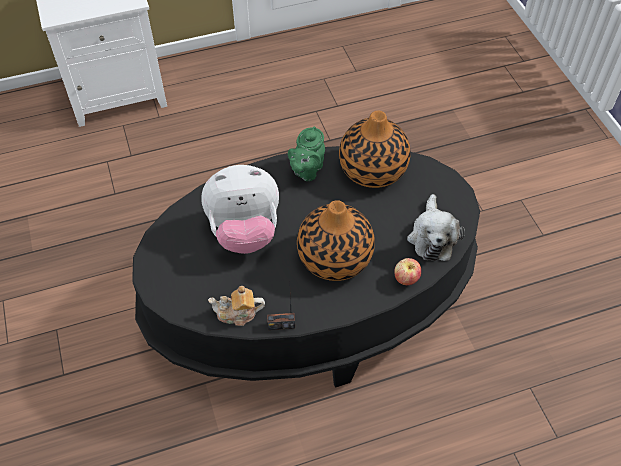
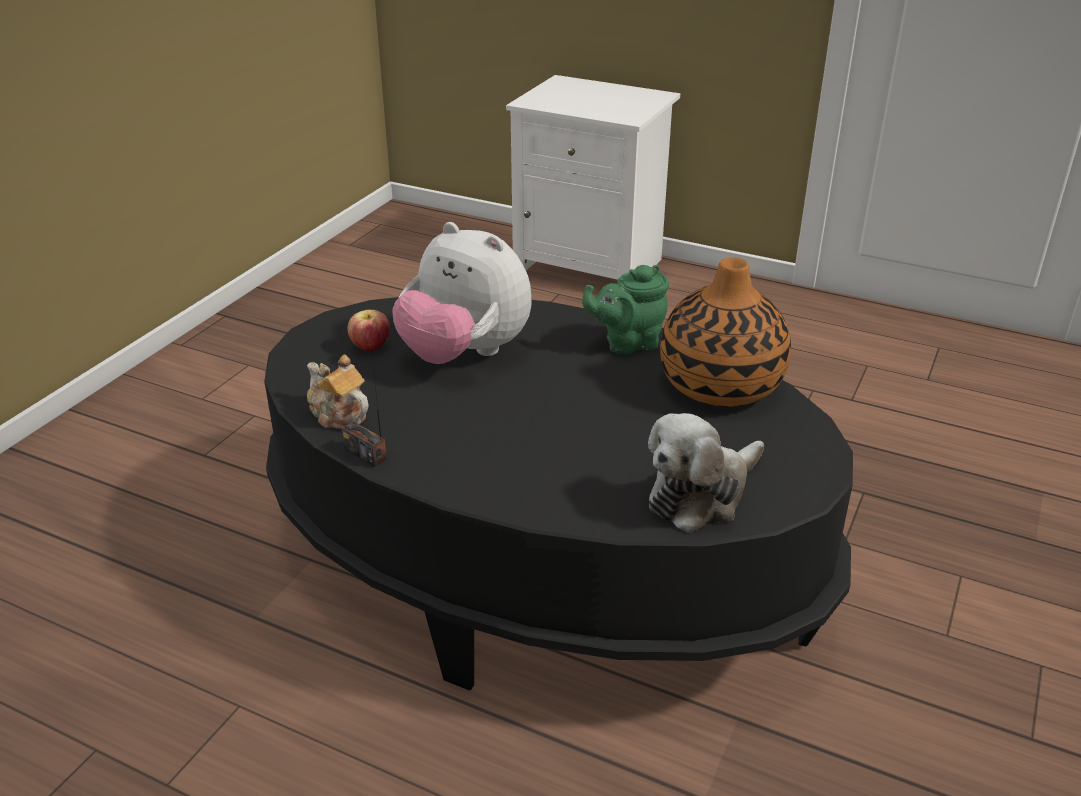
camera: 45 degrees right, 20 degrees down
(335, 257) = (532, 435): vase -> none
(406, 279) = (591, 513): apple -> apple (370, 347)

